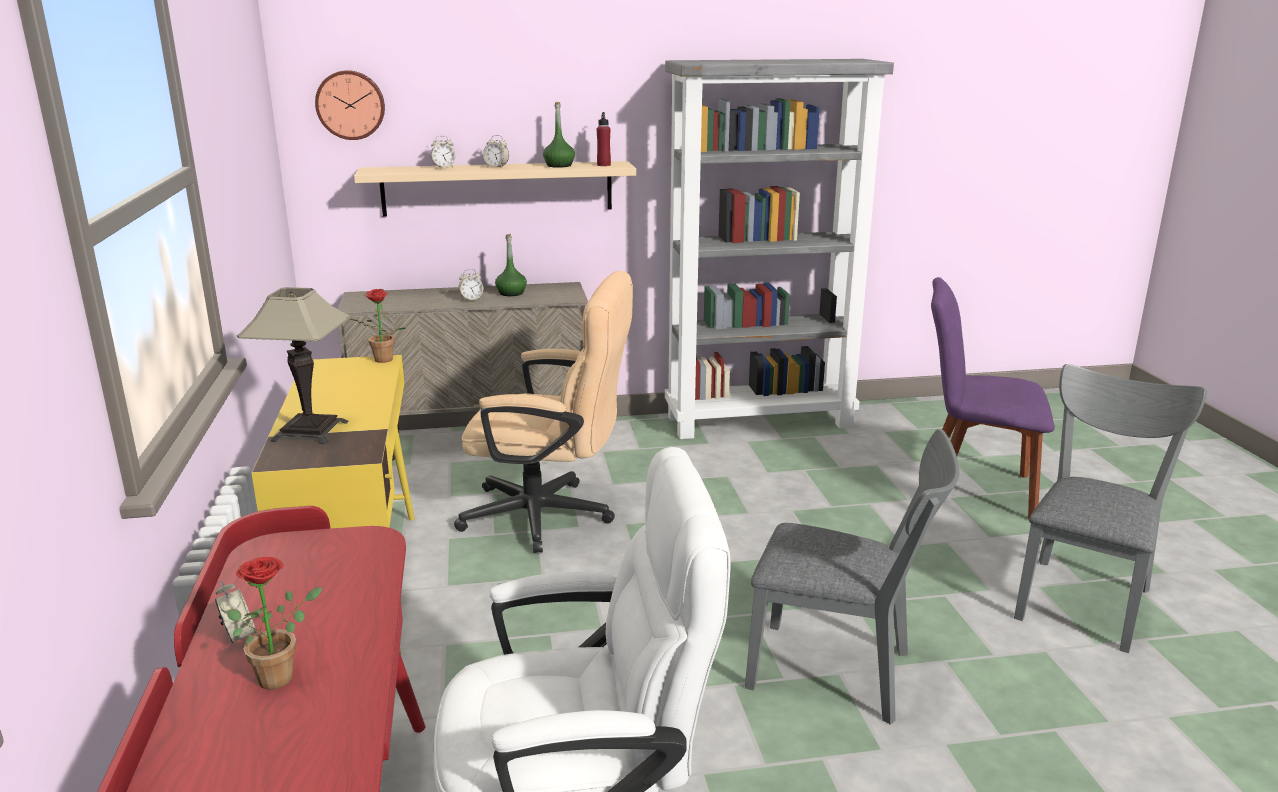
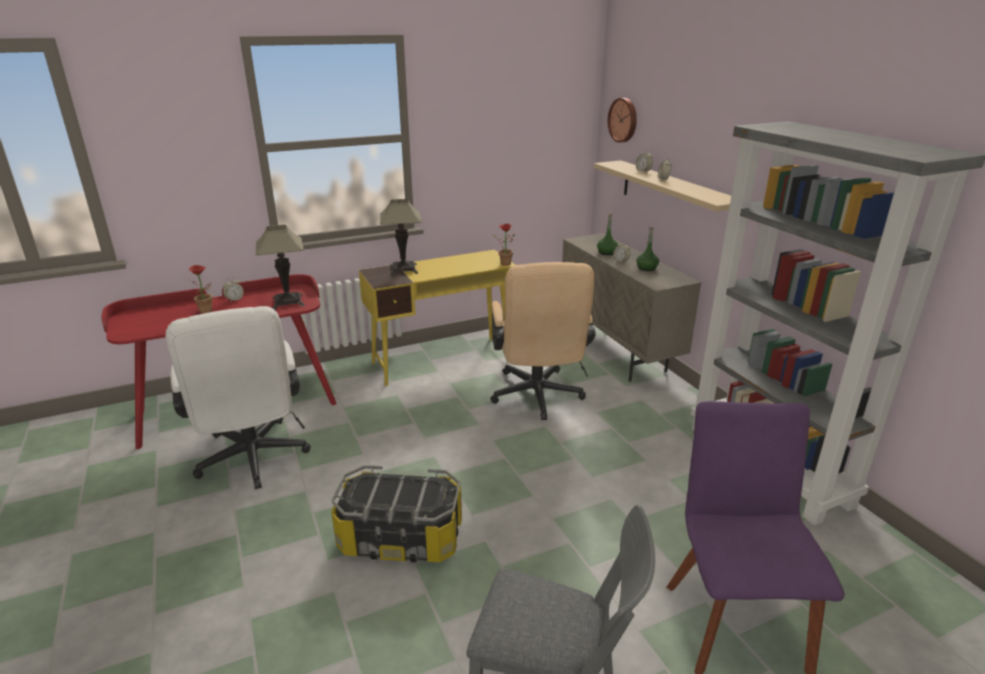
camera: 75 degrees right, 5 degrees up
(335, 561) = (288, 302): none -> table lamp
(559, 165) = (692, 189): green bottle -> green bottle (607, 253)
(603, 165) = (714, 197): red bottle -> none
(842, 673) = (400, 538): grey chair -> storage box

